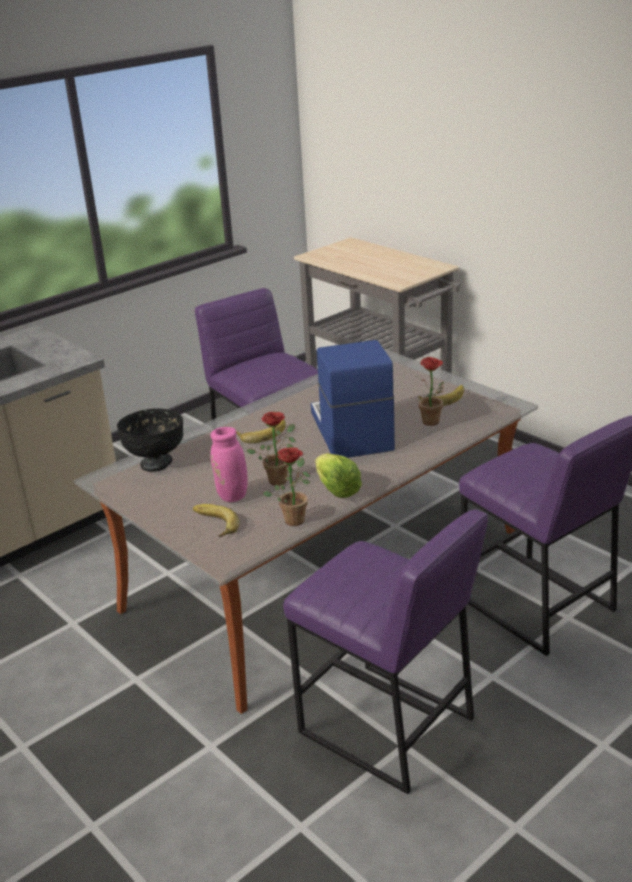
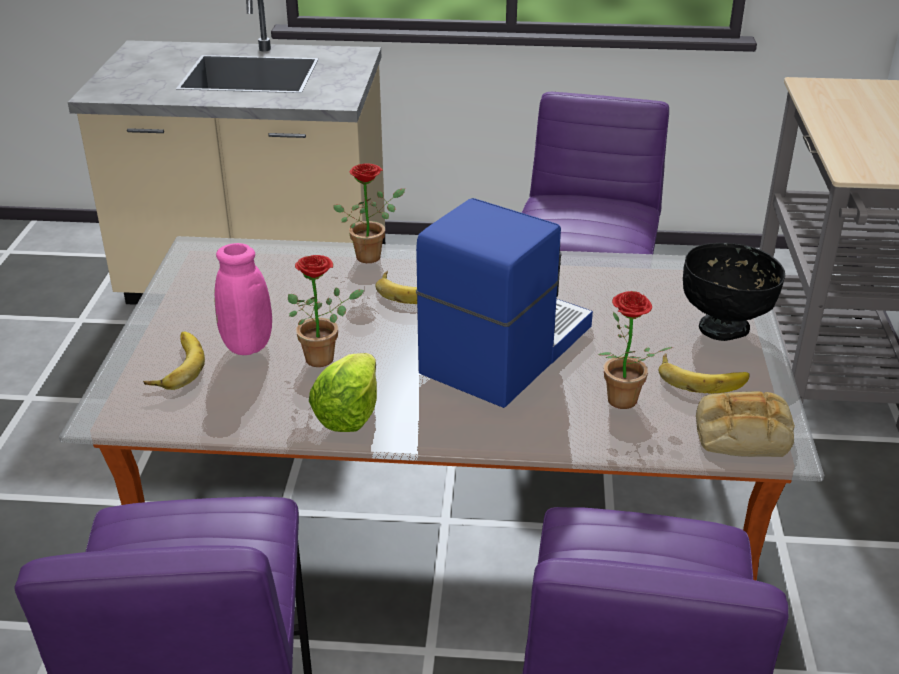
camera: 45 degrees right, 5 degrees up
(156, 463) = (263, 262): black bowl -> black bowl (724, 328)
(294, 518) = (248, 416): potted plant -> potted plant (372, 255)
(490, 408) = (741, 433): none -> bread

